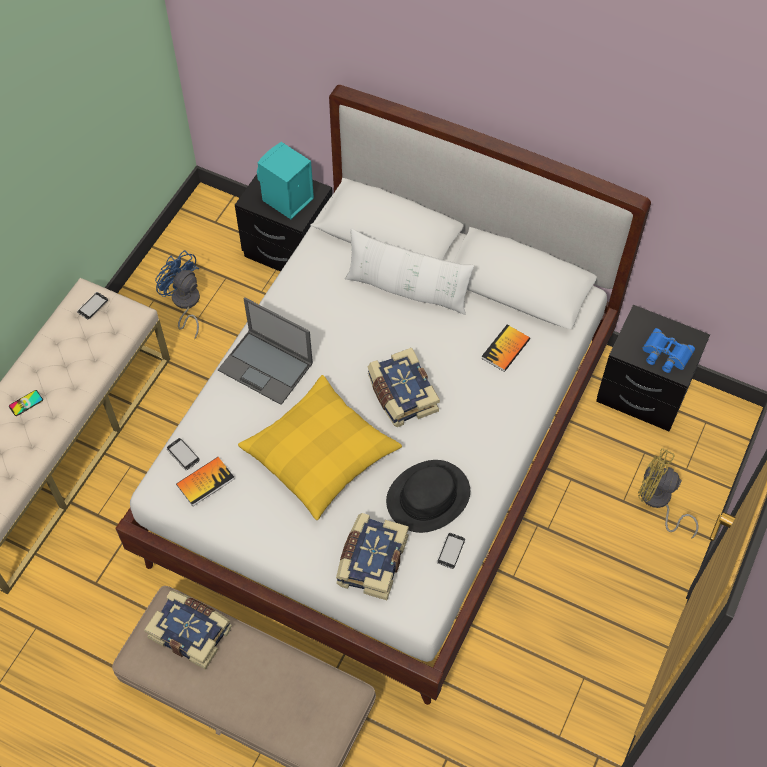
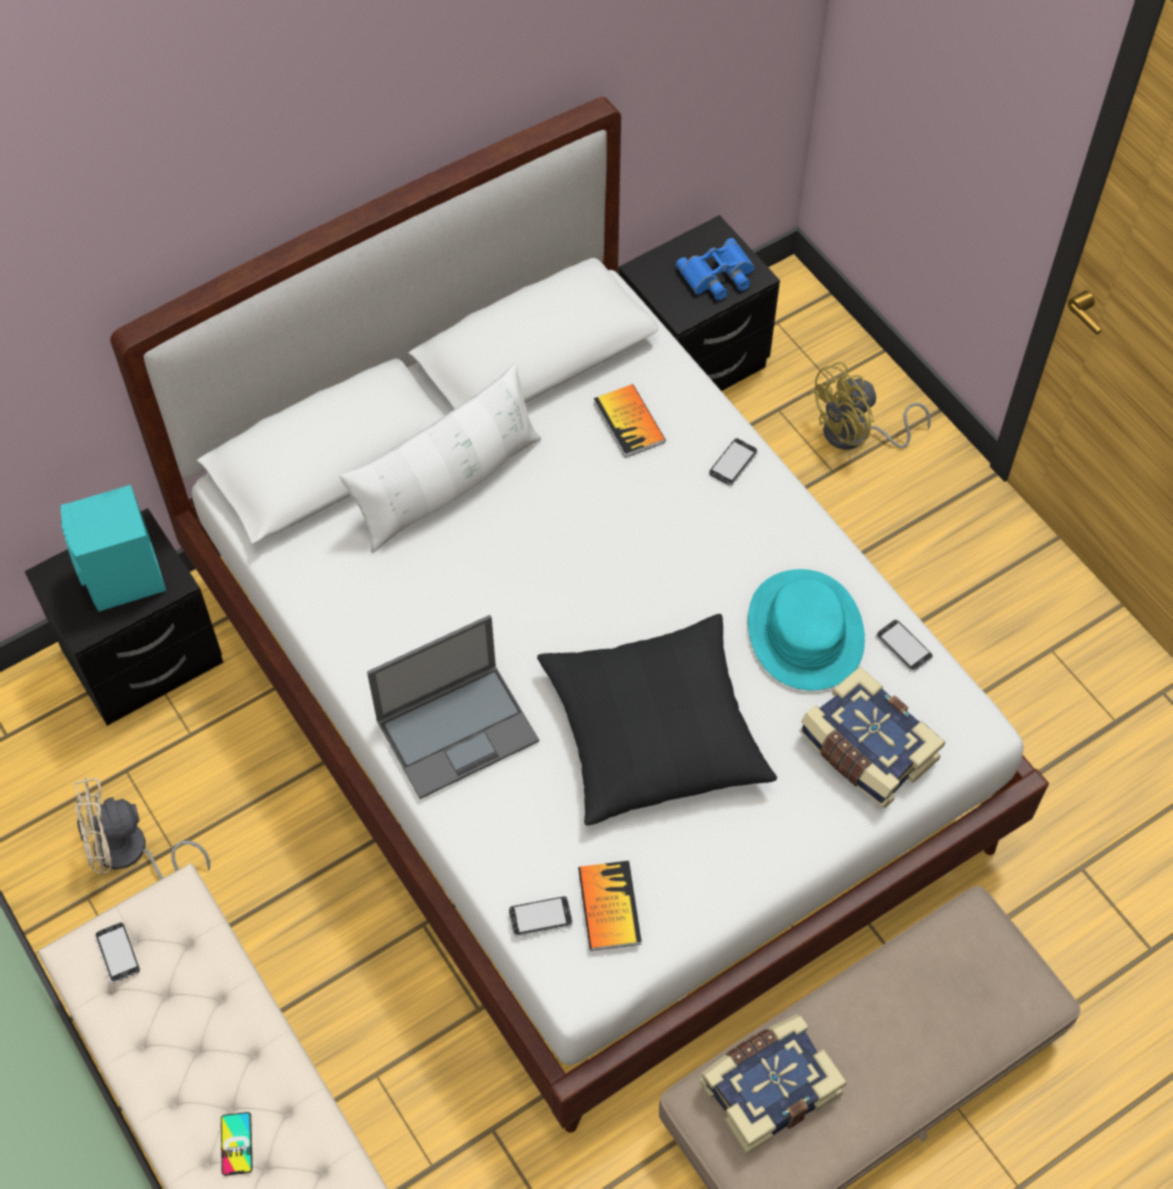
camera: 60 degrees left, 0 degrees up
(185, 304) = (130, 854): blue fan -> beige fan
(320, 454) = (654, 730): yellow pillow -> black pillow
(401, 395) = (622, 581): book -> none
(428, 496) = (805, 631): black hat -> turquoise hat
(514, 411) = (733, 463): none -> phone

